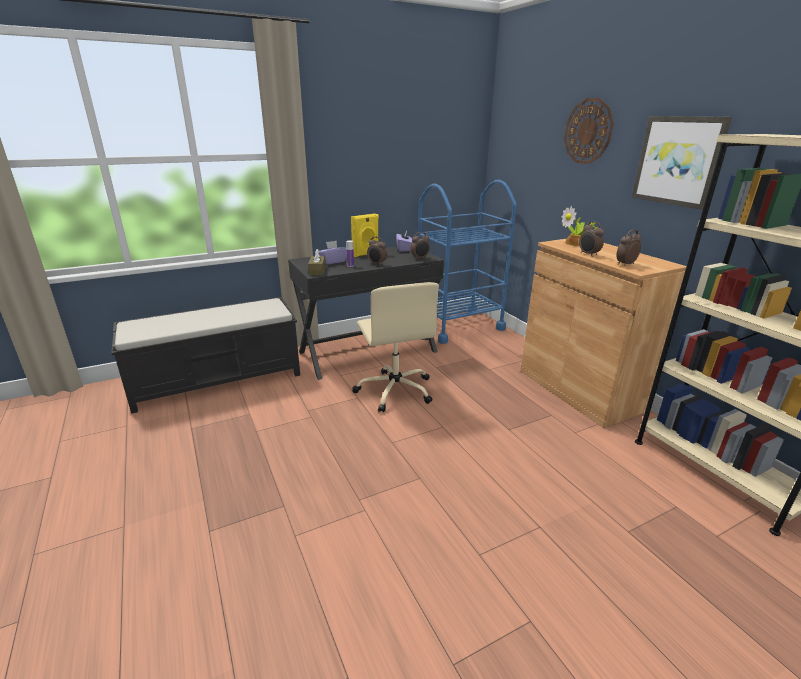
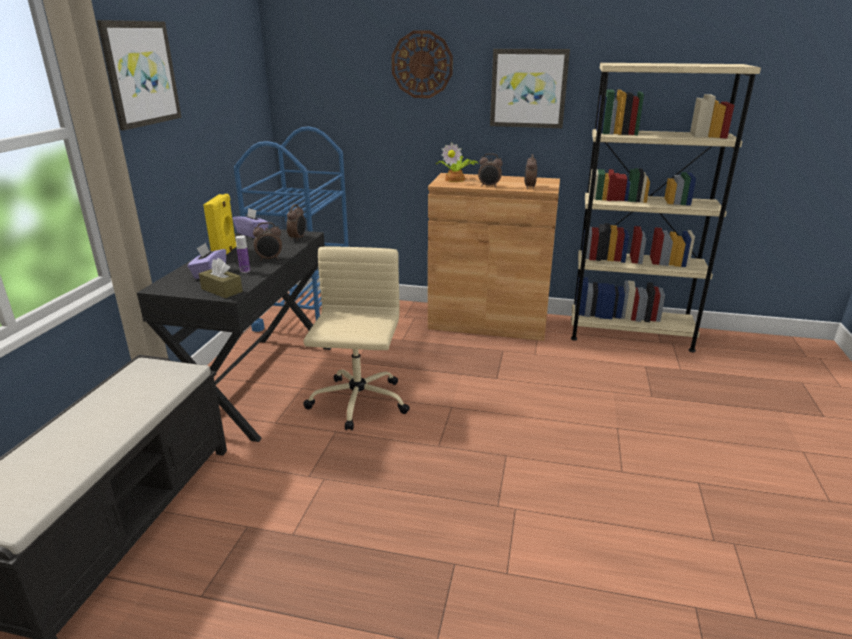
camera: 50 degrees left, 0 degrees up
(344, 126) = (140, 73): none -> picture
(395, 390) = (358, 403): beige office chair -> beige office chair turned 105 degrees counterclockwise

